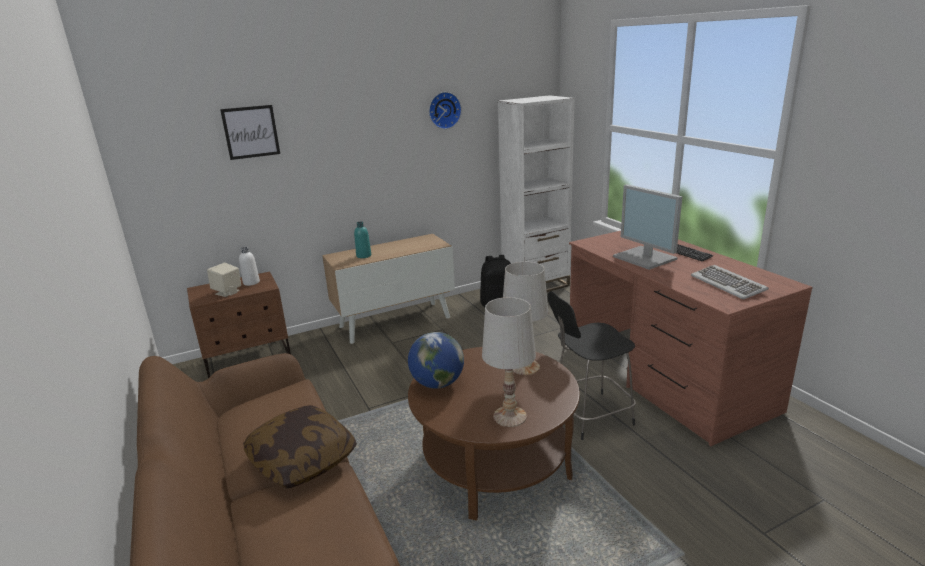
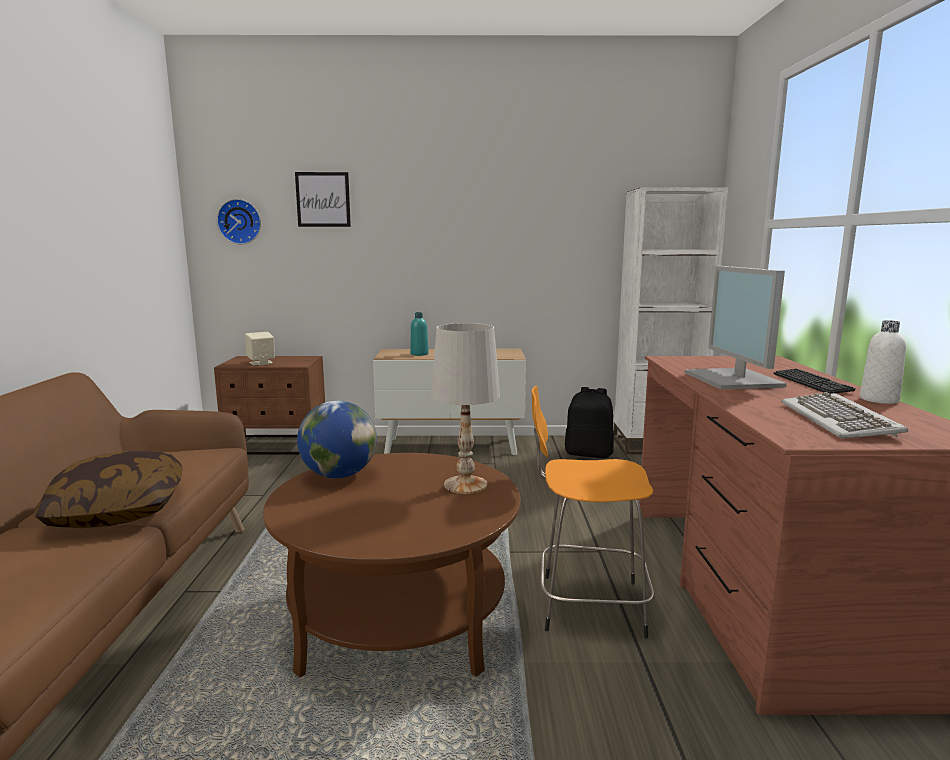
camera: 25 degrees right, 10 degrees down
(251, 282) = (292, 360): white bottle -> white bottle (879, 399)
(444, 110) = (551, 198): wall clock -> wall clock (240, 221)
(509, 417) = (367, 528): white table lamp -> none
(589, 416) = (587, 605): black stool -> orange stool

